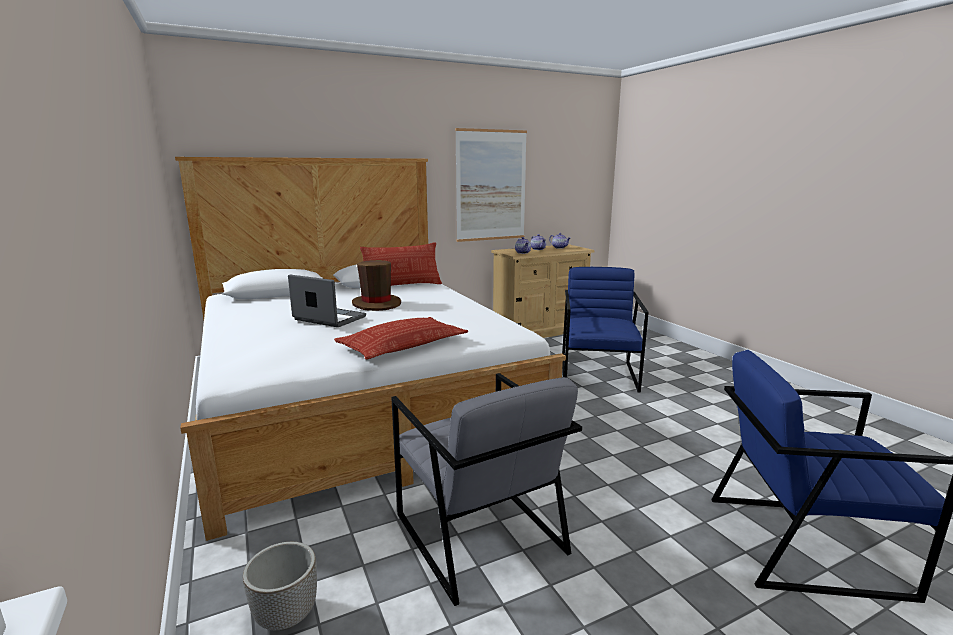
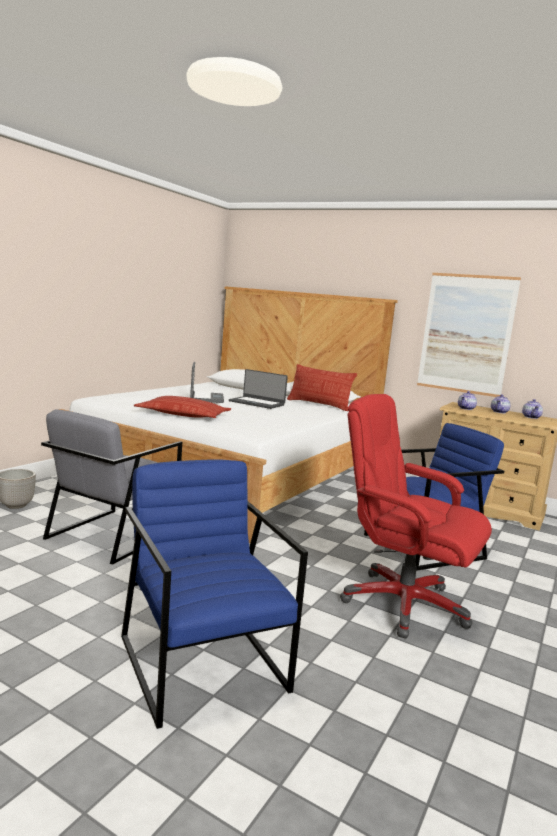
camera: 55 degrees right, 5 degrees down
(377, 304) = (257, 403): brown hat -> laptop
(696, 416) = (402, 604): none -> red office chair

